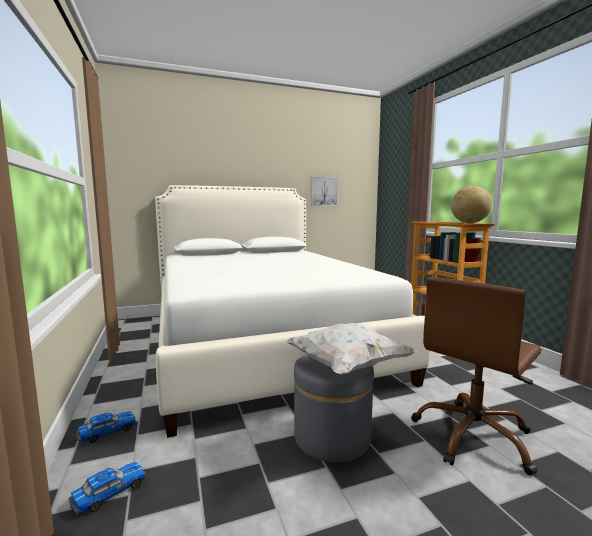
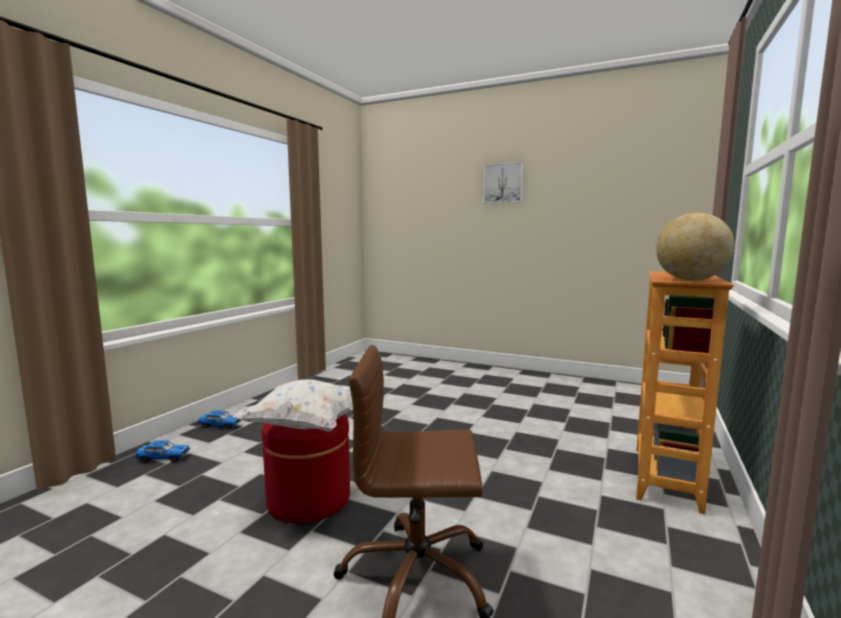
camera: 45 degrees right, 0 degrees up
(262, 342) = (430, 402): white bed -> none
(323, 191) = (607, 219): picture -> picture (503, 183)
(332, 437) = (309, 499): grey ottoman -> red ottoman

